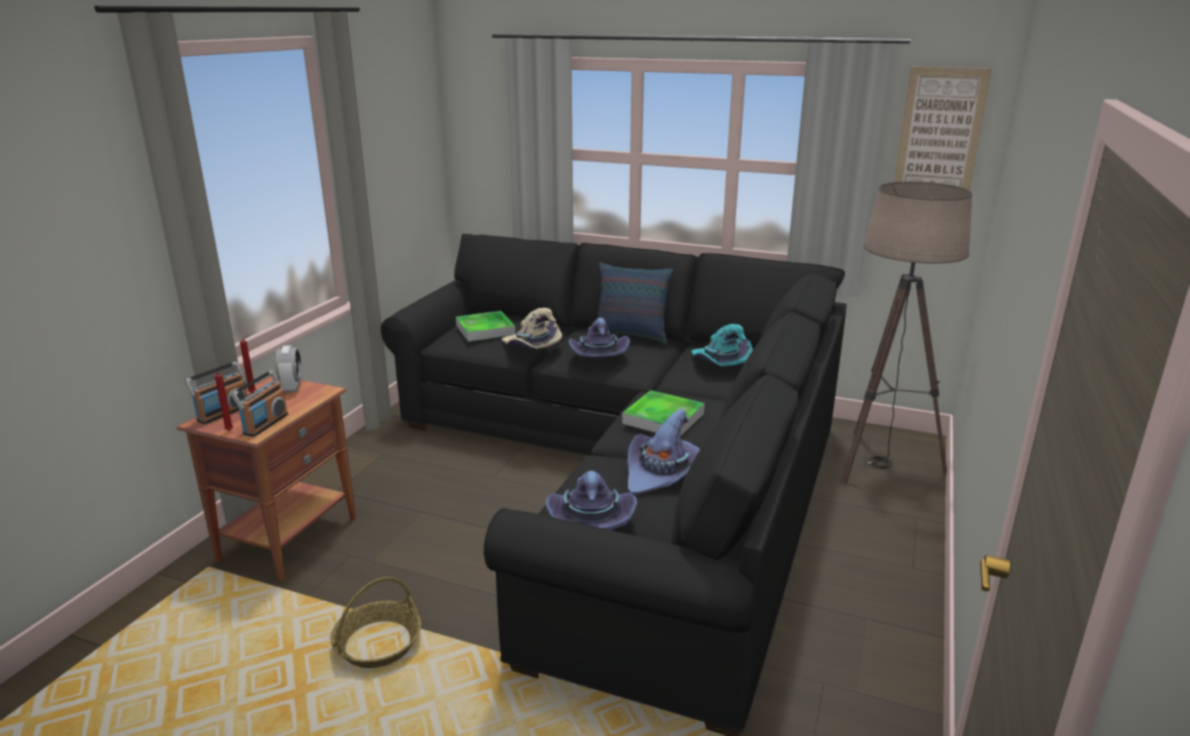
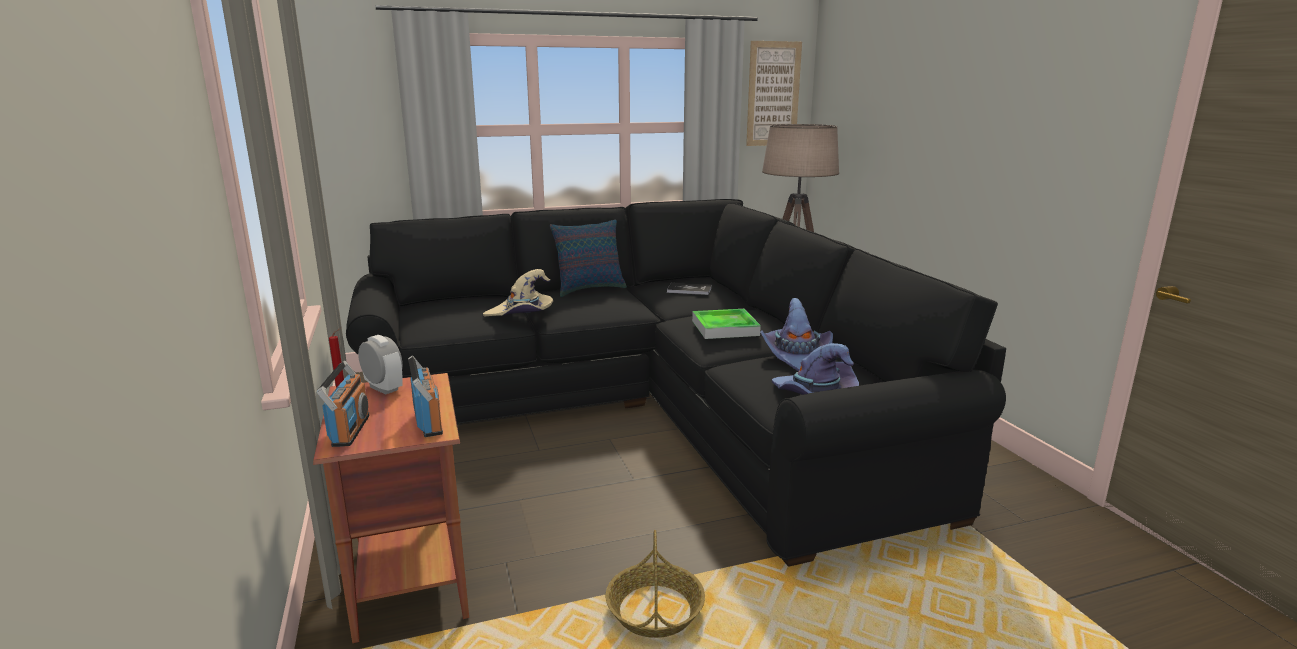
camera: 40 degrees left, 5 degrees down
(228, 431) = (397, 441): red candle -> none
(485, 330) = (450, 313): tray -> none
(598, 356) = (591, 306): purple hat -> none
(720, 363) = (689, 290): turquoise hat -> book

